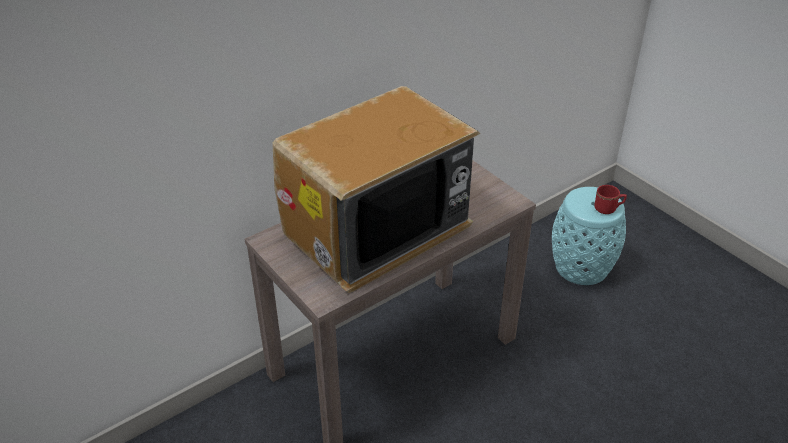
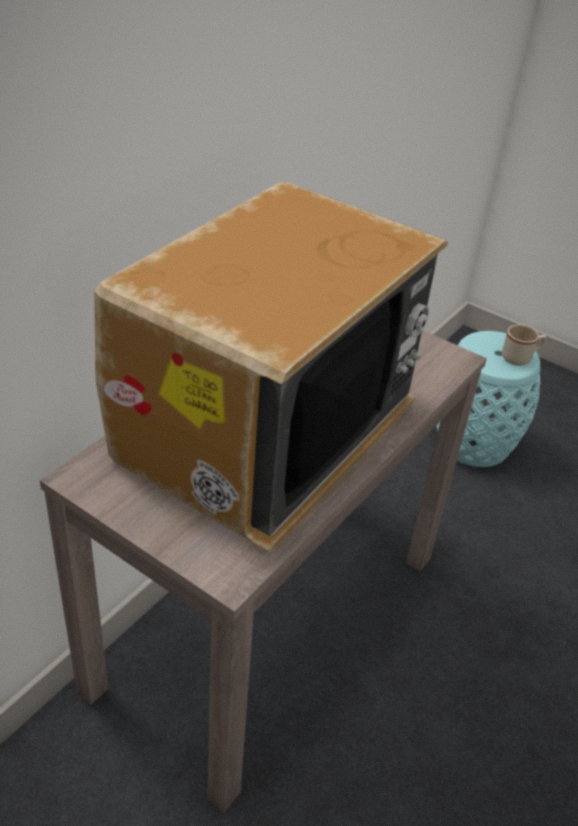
camera: 20 degrees left, 0 degrees up
(608, 209) = (520, 358): red mug -> beige mug

